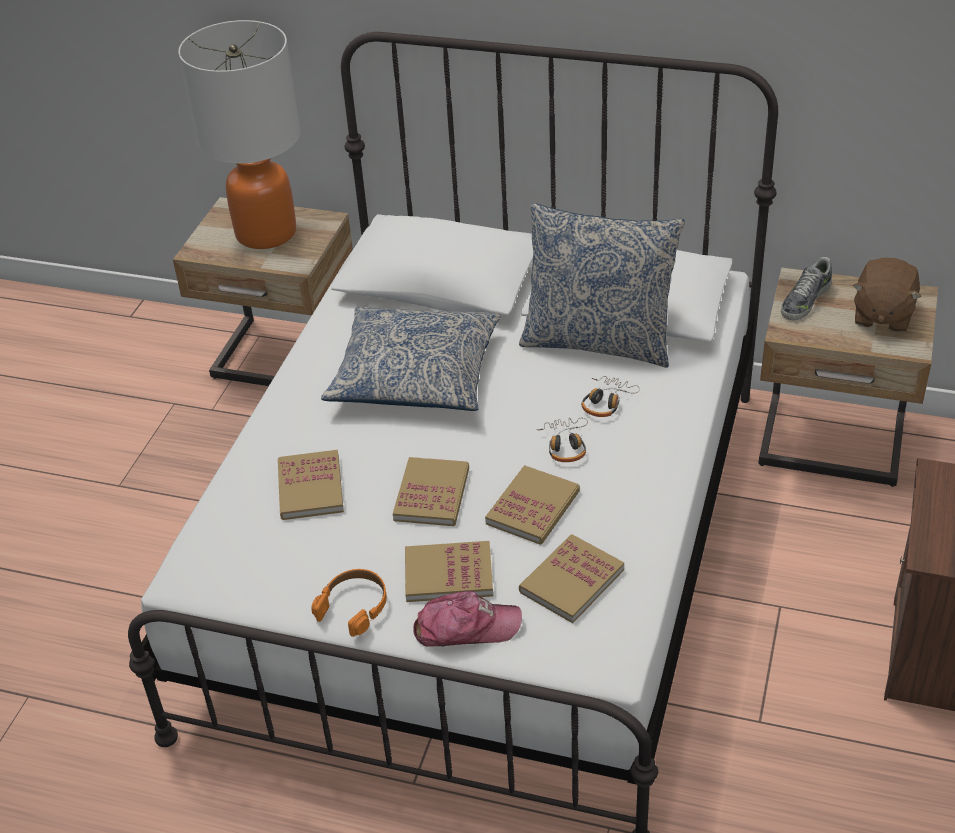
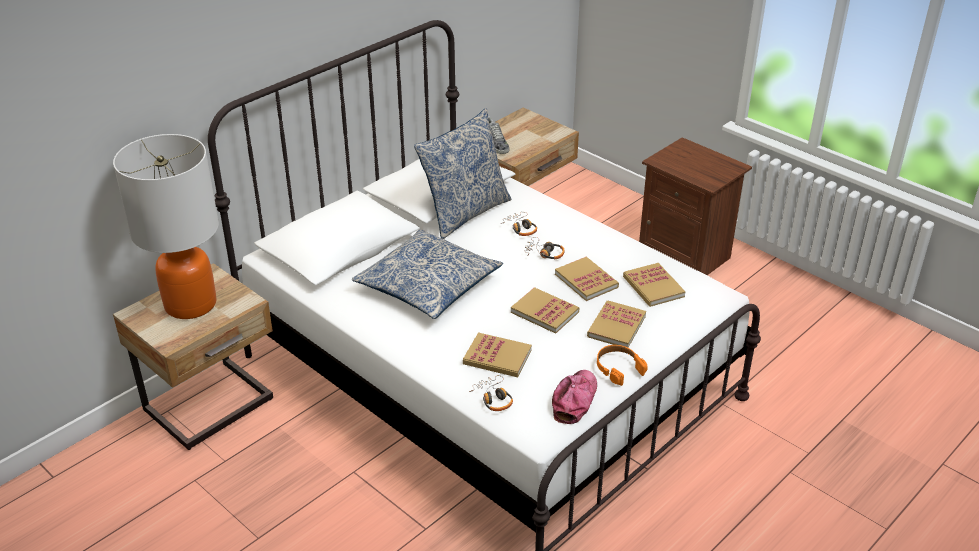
camera: 65 degrees left, 5 degrees down
(230, 514) = (493, 398): none -> headphones
(466, 627) = (663, 333): cap -> cap (574, 400)
(882, 315) = (529, 129): brown plush toy -> none

